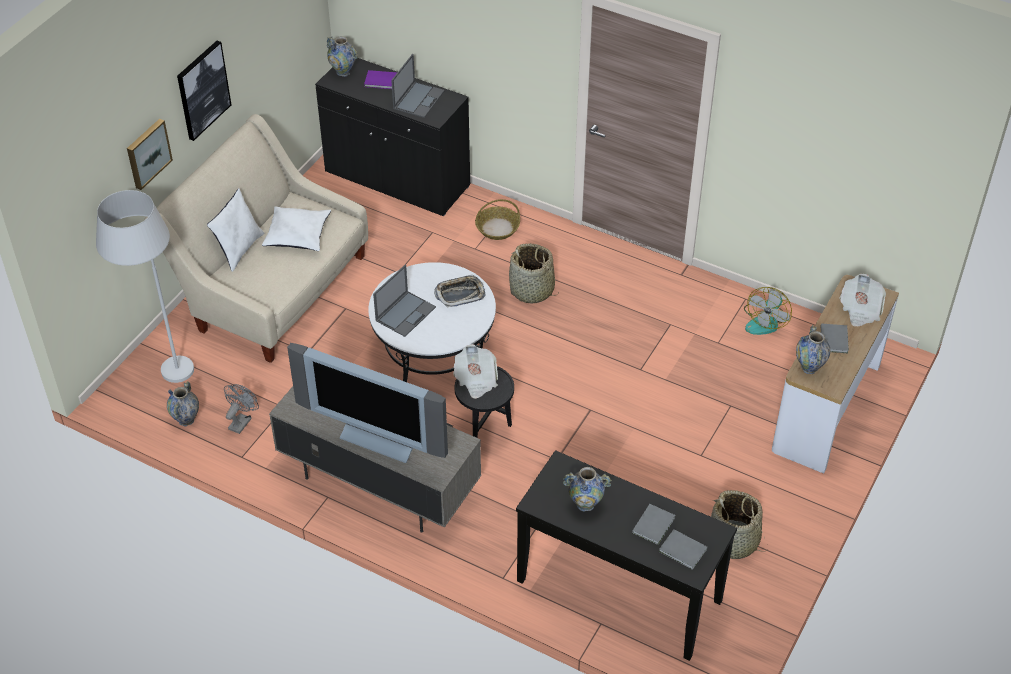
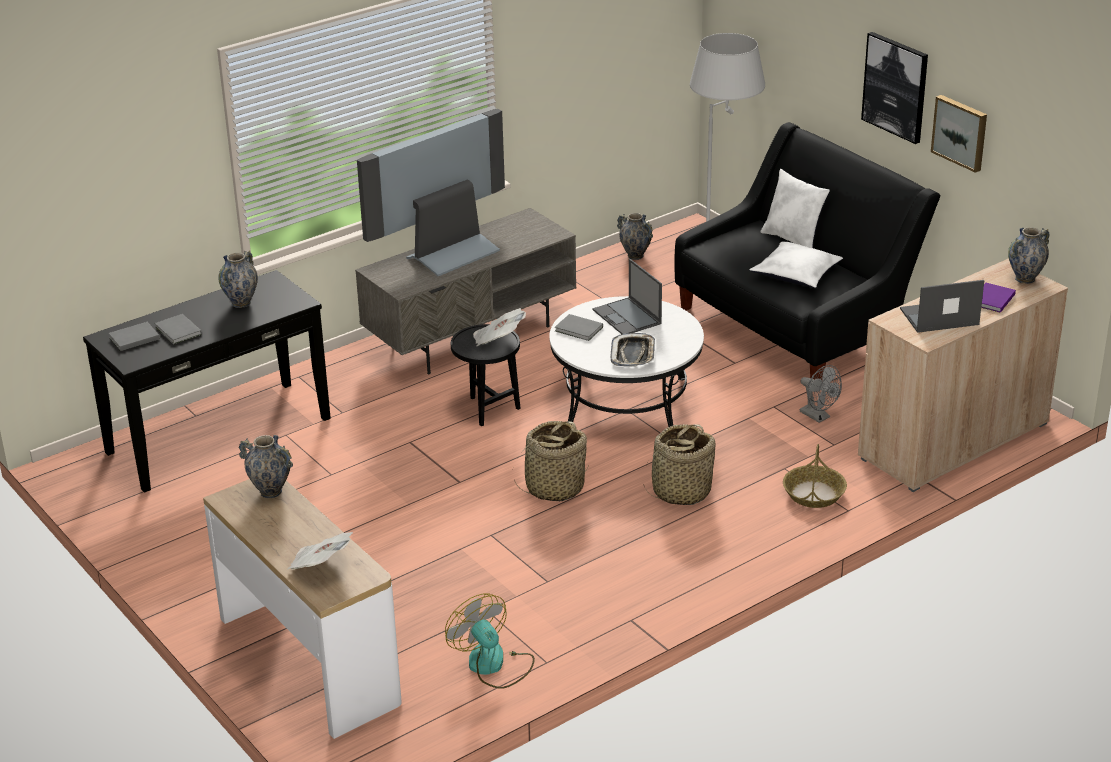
camera: 115 degrees right, 15 degrees down
(147, 153) = (819, 68): picture -> picture (960, 132)
(242, 421) = (611, 281): grey fan -> grey fan (818, 416)
(273, 289) = (795, 326): beige sofa -> black sofa
(397, 179) = (953, 440): black cabinet -> beige cabinet
(419, 99) = (938, 317): laptop -> laptop turned 120 degrees clockwise
(733, 541) = (201, 523): basket -> basket (554, 487)
(834, 339) = (294, 526): grey book -> grey book (579, 330)

